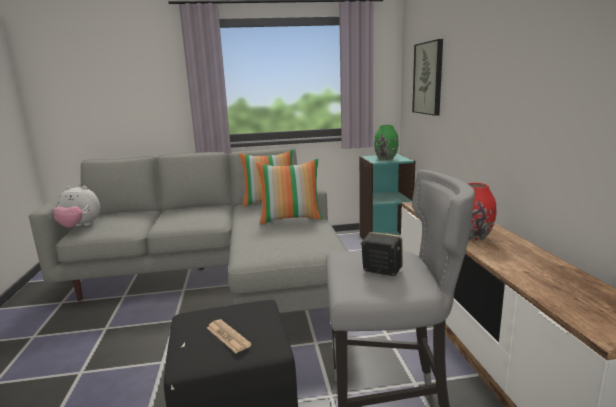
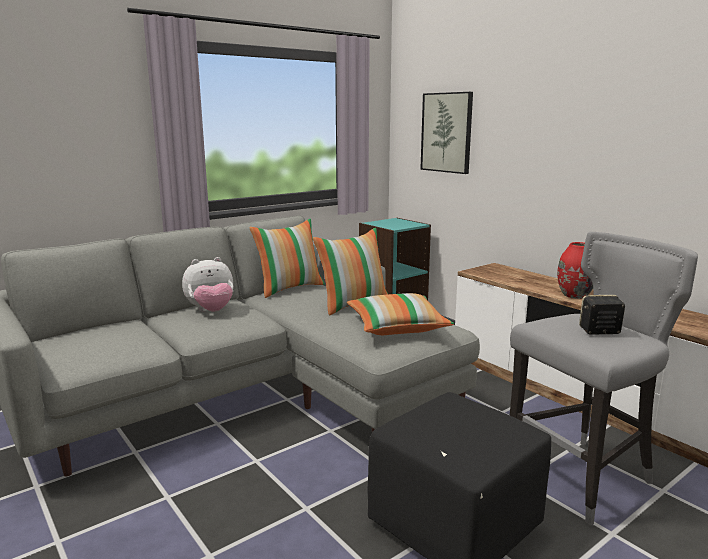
camera: 30 degrees left, 0 degrees up
(80, 227) = (57, 358): plush toy -> plush toy (211, 311)
(228, 336) = (475, 433): newspaper -> none
(290, 241) = (397, 327): none -> pillow
(386, 159) = (397, 224): green vase -> none

